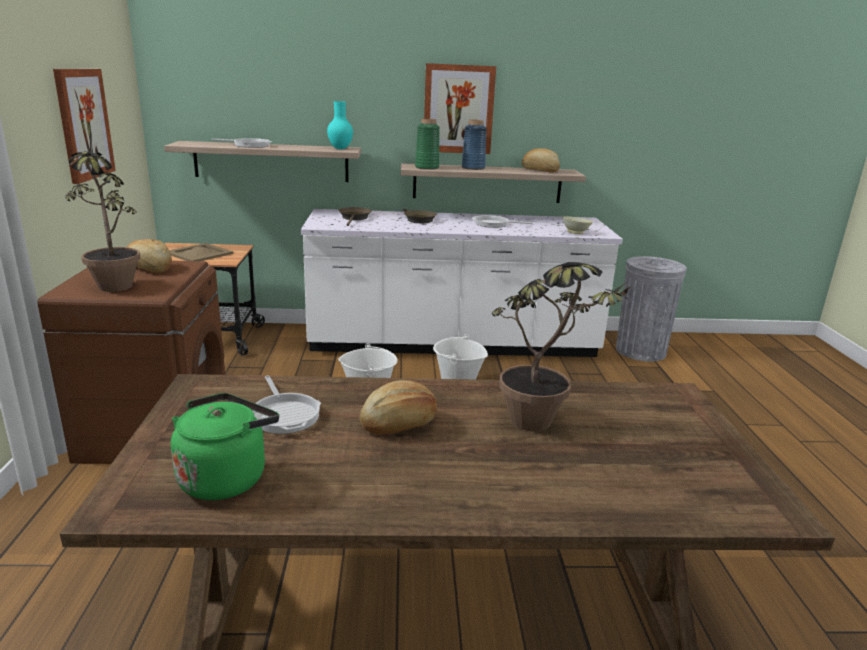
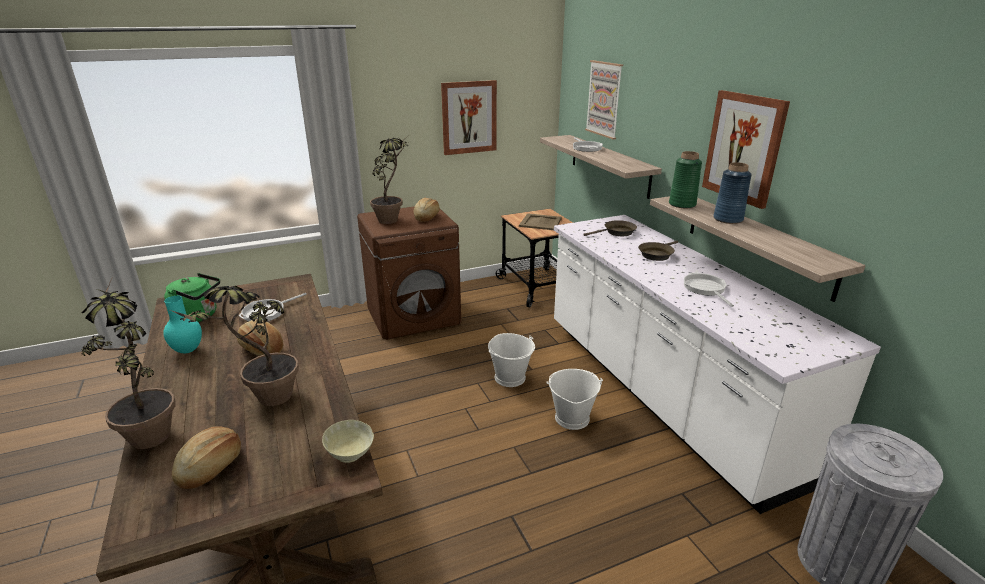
camera: 70 degrees right, 5 degrees up
(245, 88) = (604, 99): none -> picture
(339, 148) = (633, 165): turquoise vase -> turquoise vase (187, 350)
(540, 170) = (794, 248): bread -> bread (211, 467)
(573, 513) = (151, 429): none -> potted plant
(576, 233) = (752, 340): beige bowl -> beige bowl (350, 455)

